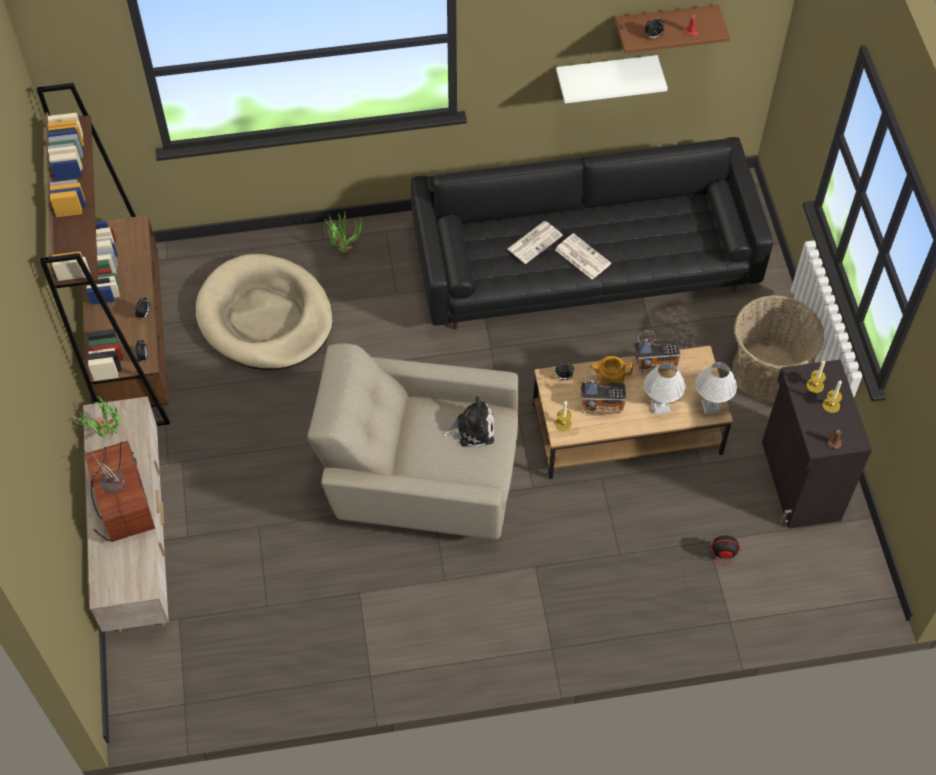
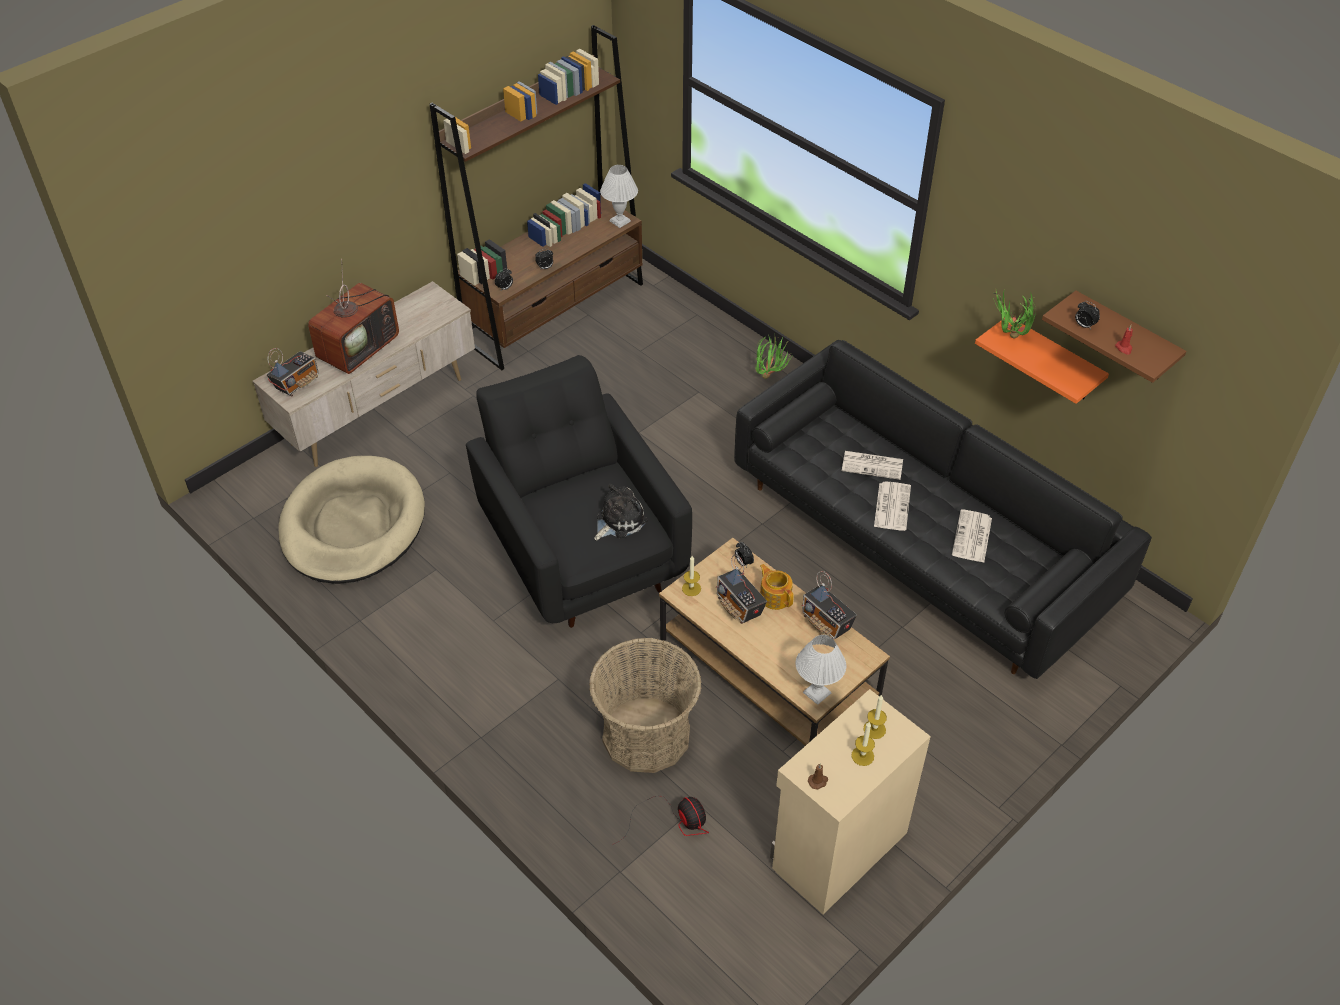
camera: 55 degrees right, 10 degrees down
(107, 435) = (415, 307): potted plant -> potted plant (1009, 339)
(127, 574) = (297, 384): none -> radio
(265, 317) = (653, 368): beige dog bed -> beige dog bed (353, 525)
(420, 481) = (580, 550): beige armchair -> black armchair
(472, 429) = (618, 520): plush toy -> plush toy turned 90 degrees counterclockwise
(605, 74) = (1053, 360): white shelf -> orange shelf
(646, 231) = (972, 537): none -> newspaper
(660, 406) = (779, 652): white table lamp -> white table lamp (620, 221)
(767, 372) = (944, 752): basket -> basket (646, 735)
(799, 481) = (837, 849): black cabinet -> beige cabinet

